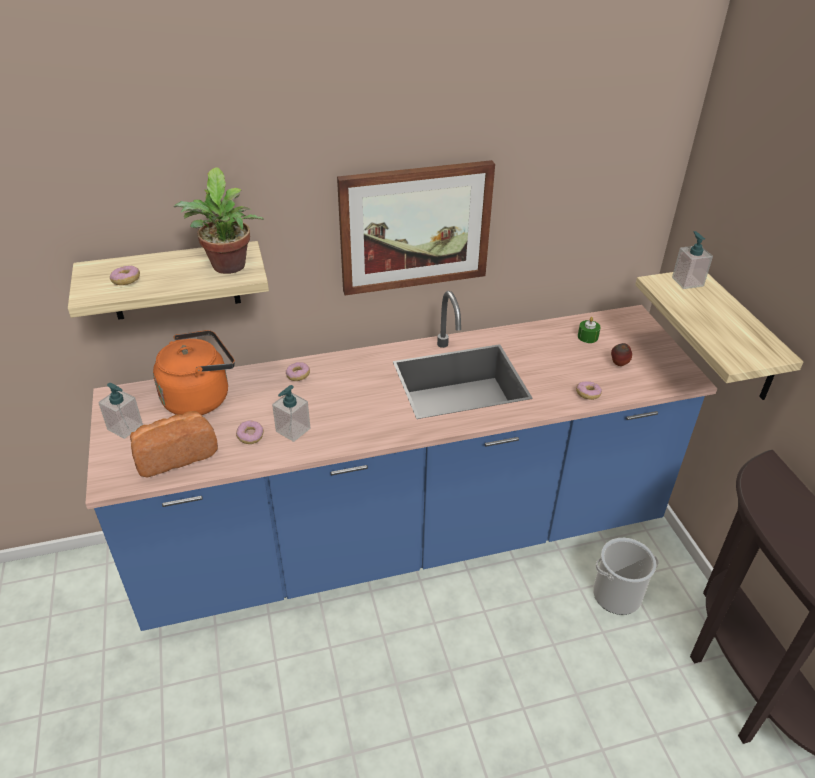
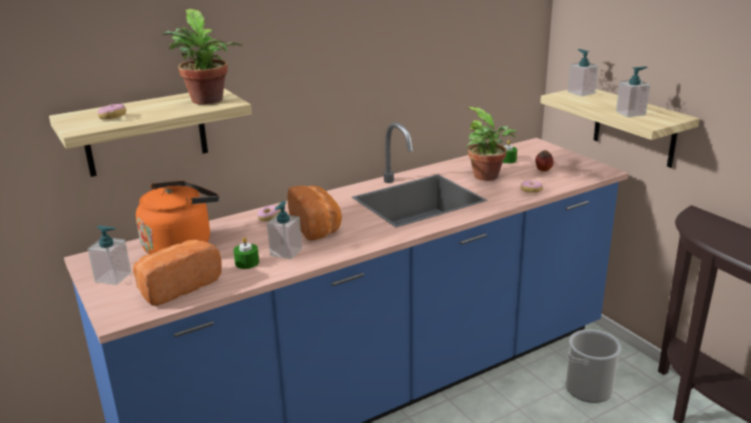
camera: 15 degrees left, 15 degrees down
(250, 437) = (247, 263): donut -> green candle
(339, 399) = (317, 226): none -> bread
(415, 227) = (355, 70): picture -> none
(552, 361) = (488, 177): none -> potted plant
(723, 335) = (630, 113): none -> soap dispenser

